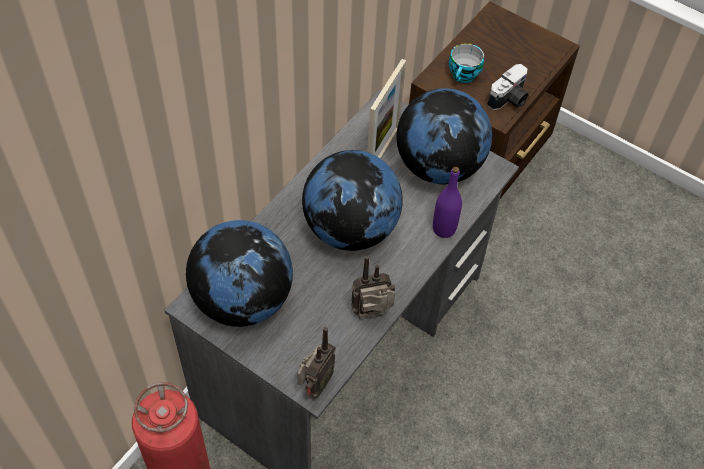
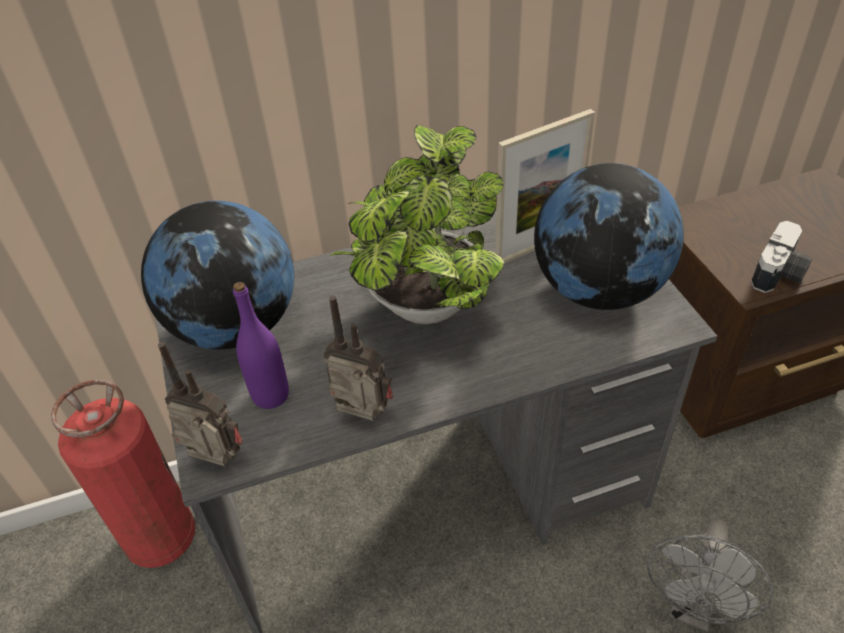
camera: 40 degrees right, 10 degrees down
(315, 386) = (216, 462): radio -> radio turned 135 degrees counterclockwise
(350, 229) = (424, 310): globe -> potted plant
(444, 229) = (545, 362): purple bottle -> purple bottle (271, 395)
(464, 76) = (732, 228): cup -> none
(509, 99) = (780, 274): camera -> camera turned 45 degrees counterclockwise
(535, 325) = (692, 607): none -> grey fan

